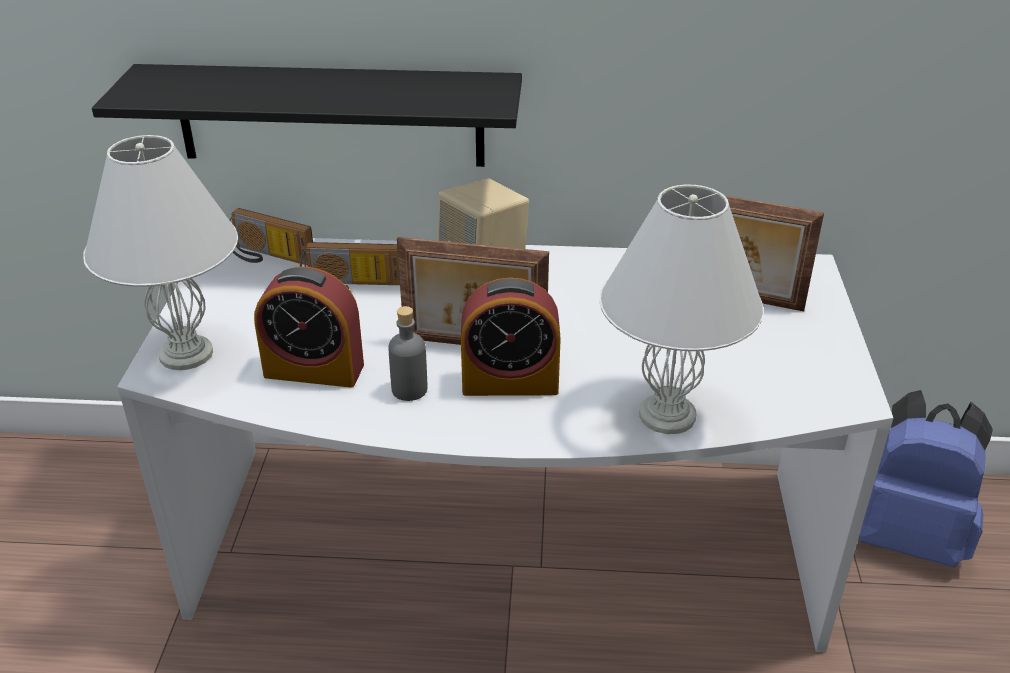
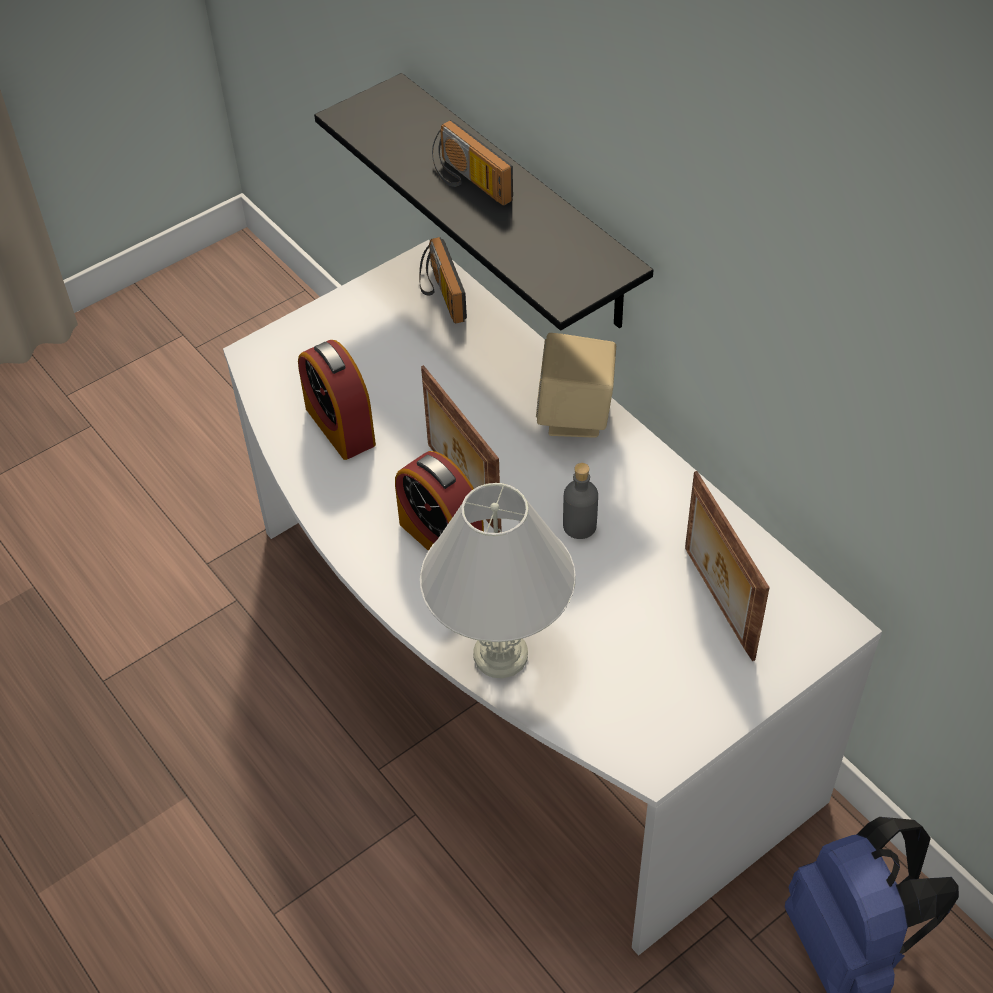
camera: 50 degrees right, 15 degrees up
(187, 353) = (288, 351): white table lamp -> none
(351, 286) = (457, 366): radio -> radio (467, 182)
(409, 389) = (374, 491): grey bottle -> grey bottle (579, 526)

